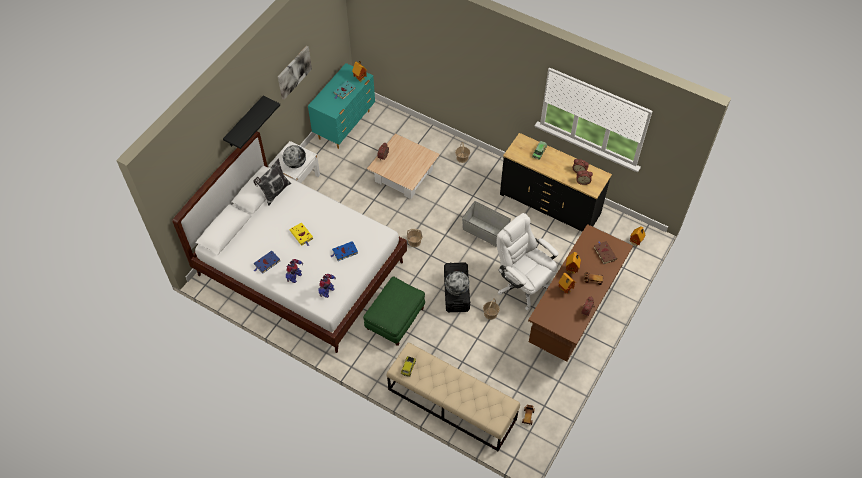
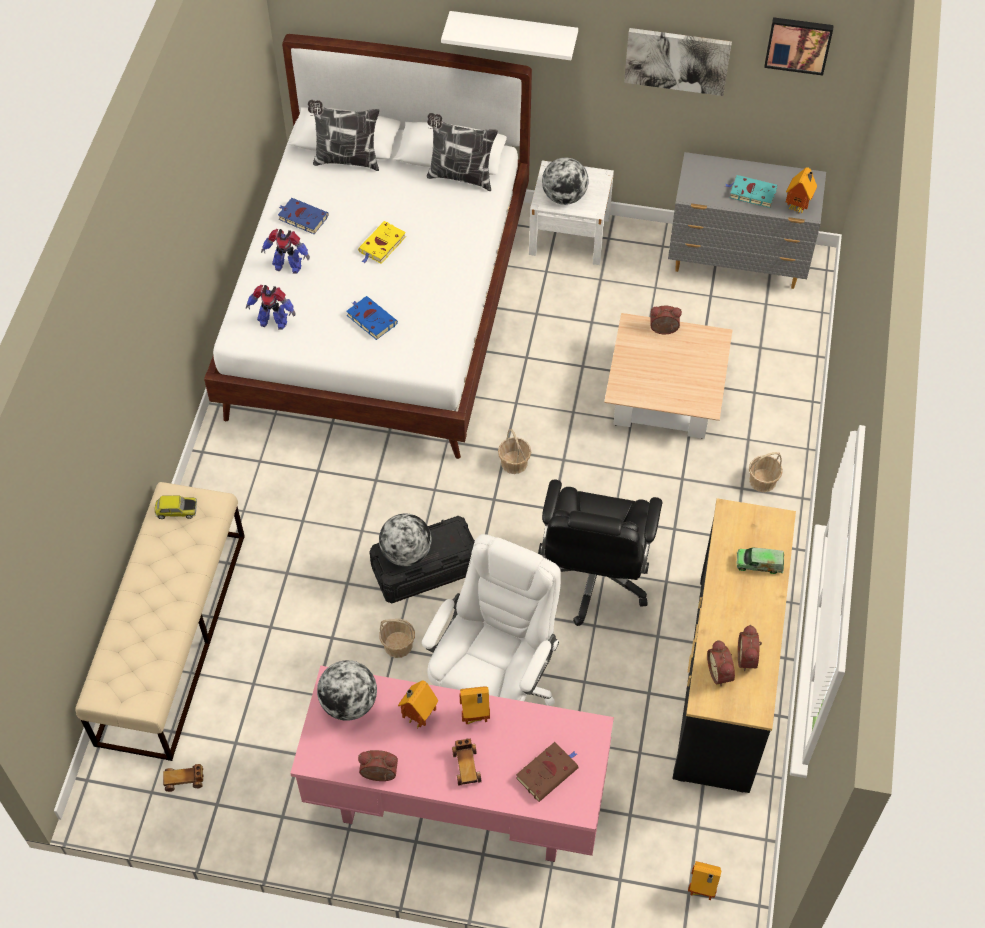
camera: 70 degrees right, 0 degrees up
(238, 235) = (346, 160): none -> pillow
(244, 123) = (513, 34): black shelf -> white shelf
(323, 24) = (798, 44): none -> picture
(345, 125) = (738, 262): turquoise dresser -> grey dresser
(395, 318) = (328, 486): green ottoman -> none
(485, 232) = (593, 577): grey storage box -> black office chair
(550, 313) = (349, 703): none -> globe
(574, 314) = (455, 805): brown desk -> pink desk

